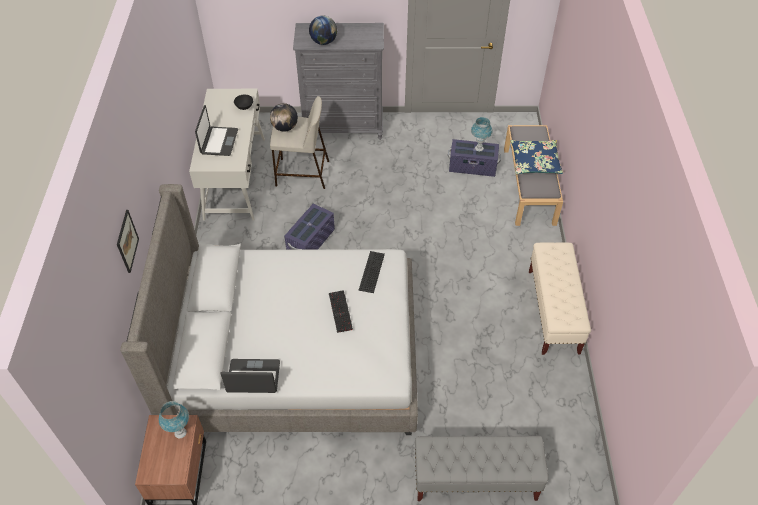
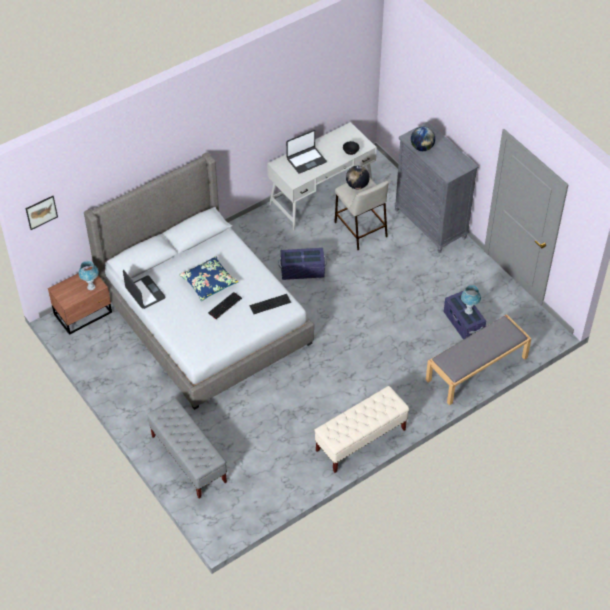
camera: 55 degrees right, 0 degrees up
(127, 241) = (140, 163): picture -> picture (41, 212)
(535, 162) = (476, 348): blue pillow -> blue pillow (209, 282)

